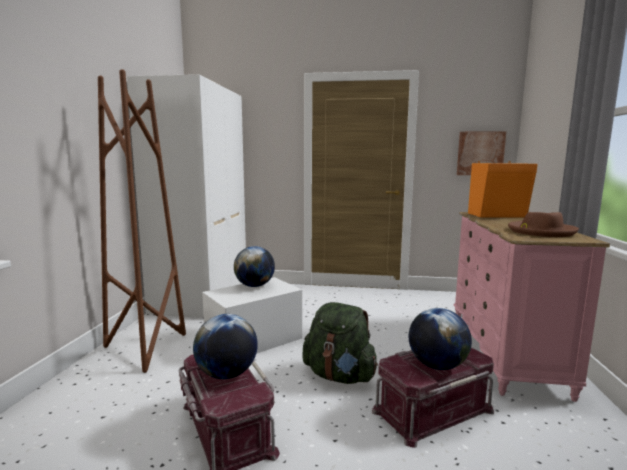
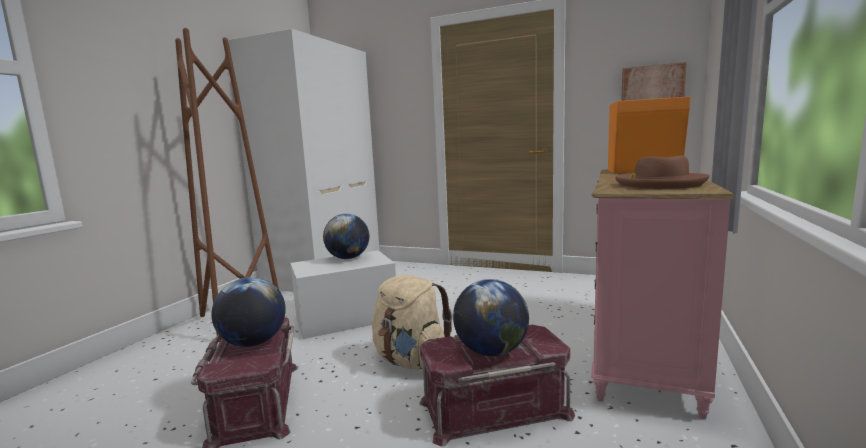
camera: 15 degrees right, 0 degrees up
(339, 375) = (411, 361): green backpack -> beige backpack

